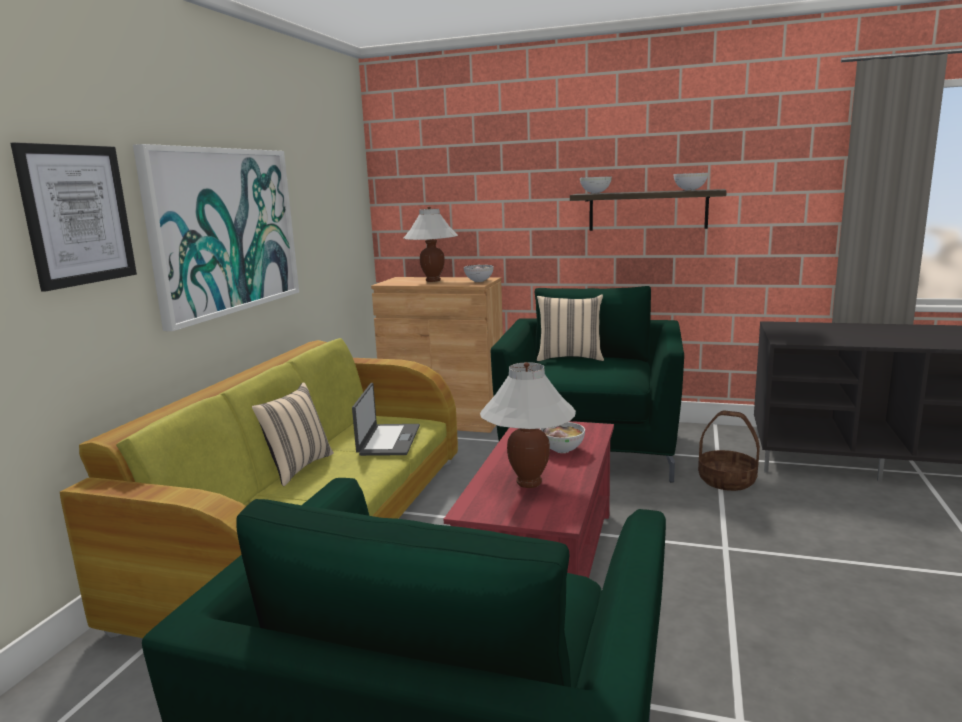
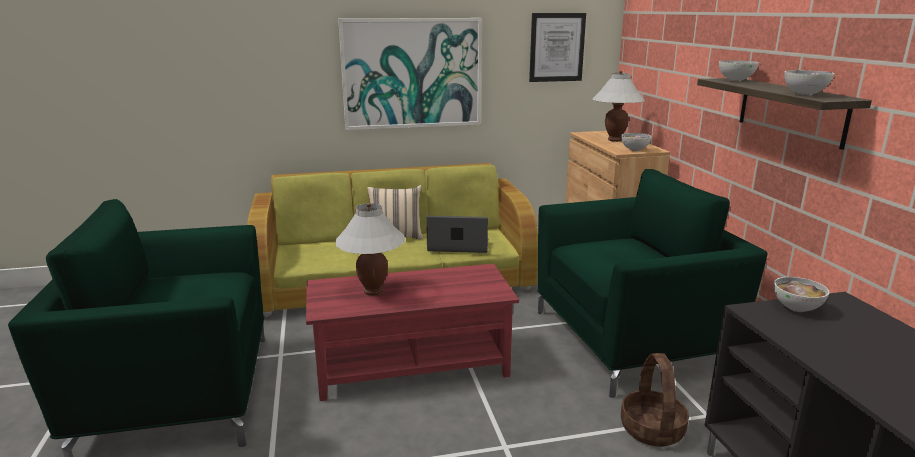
camera: 60 degrees right, 5 degrees up
(77, 215) = (293, 58): picture -> picture (556, 47)
(388, 440) = (458, 246): laptop -> laptop turned 150 degrees counterclockwise
(562, 450) = (440, 291): bowl -> bowl (797, 308)
(570, 358) = (636, 245): beige pillow -> none

